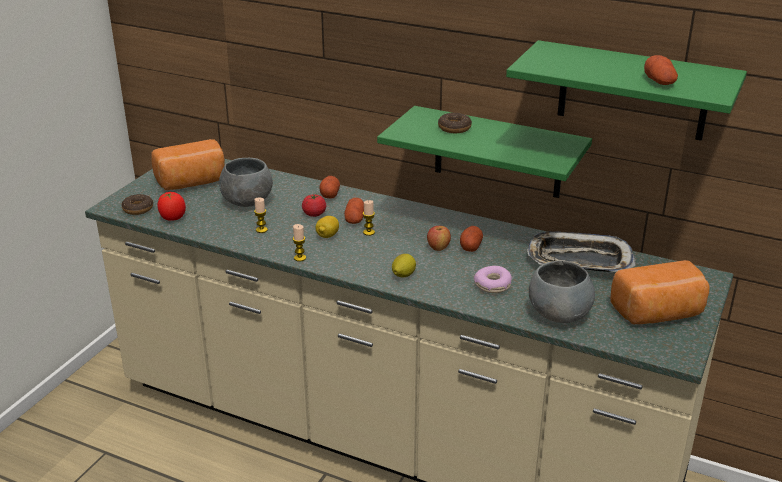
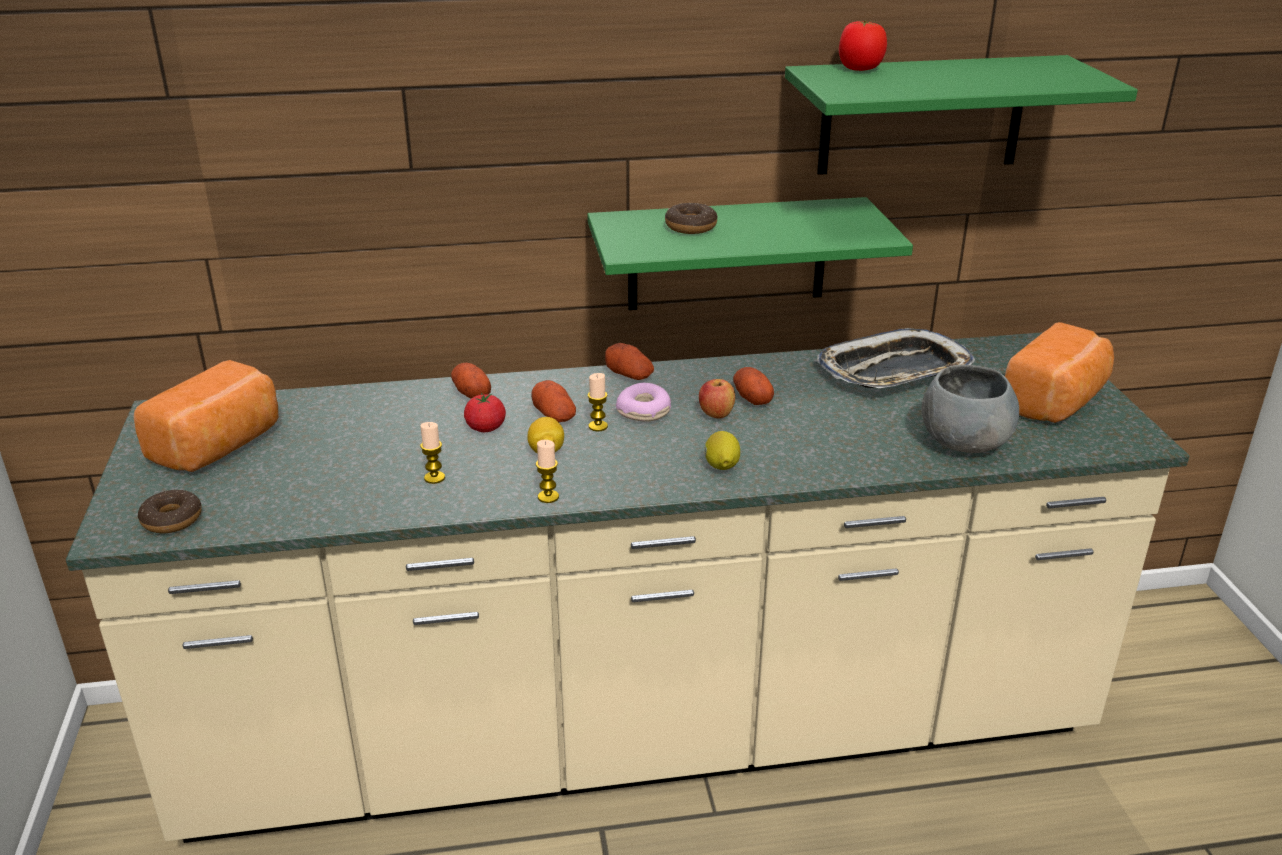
camera: 35 degrees left, 0 degrees up
(172, 218) = (257, 512): tomato -> tomato (860, 69)
(247, 202) = (355, 445): grey bowl -> none
(493, 285) = (845, 437): donut -> donut (644, 411)
(659, 82) = (1019, 81): potato -> potato (629, 375)

